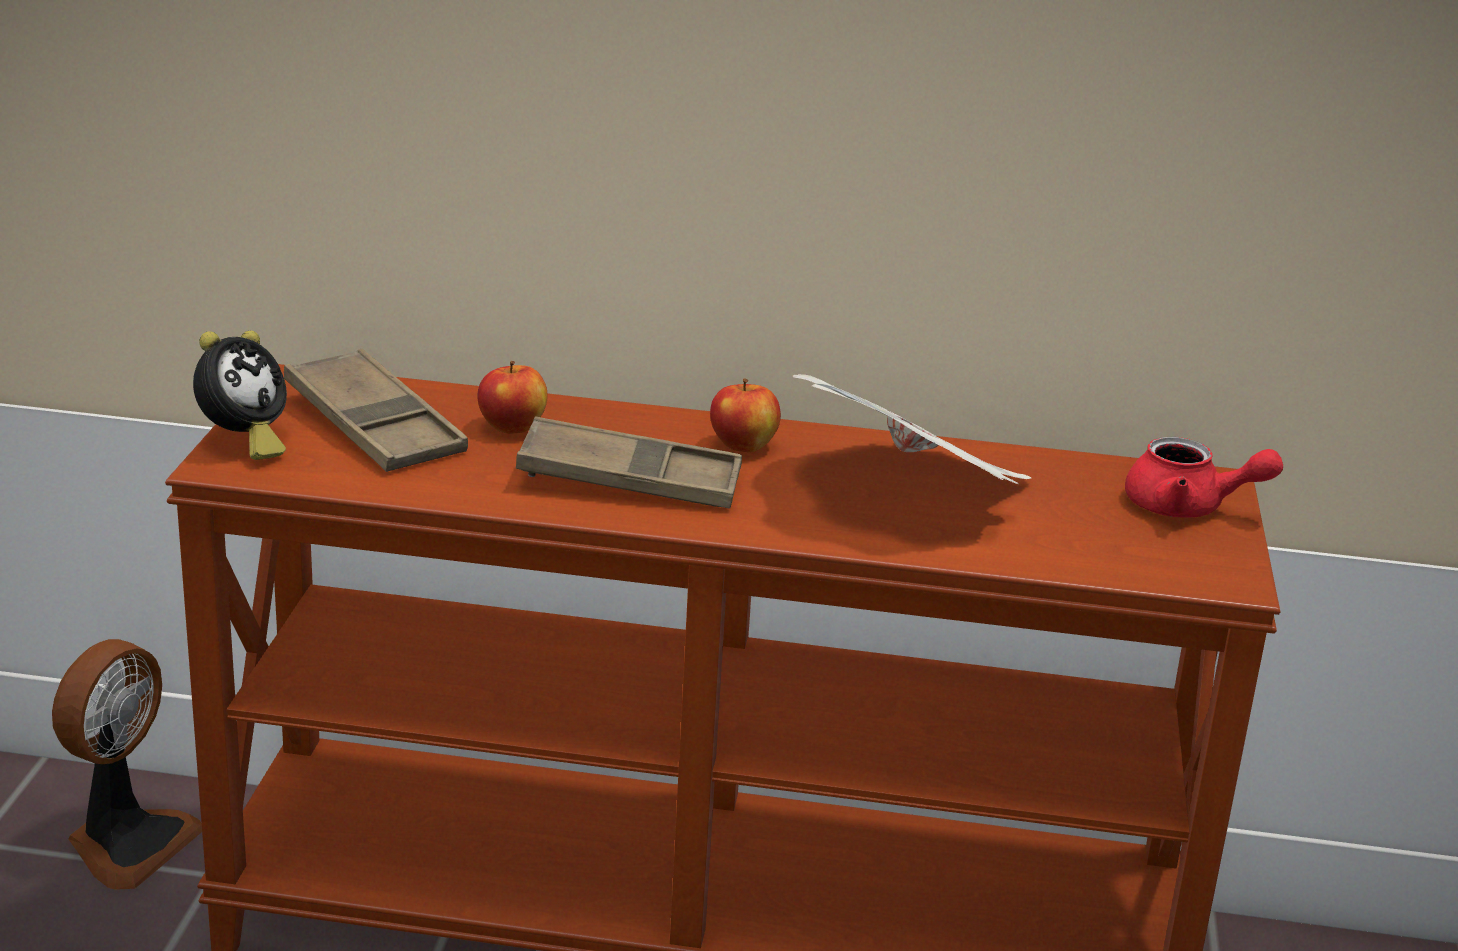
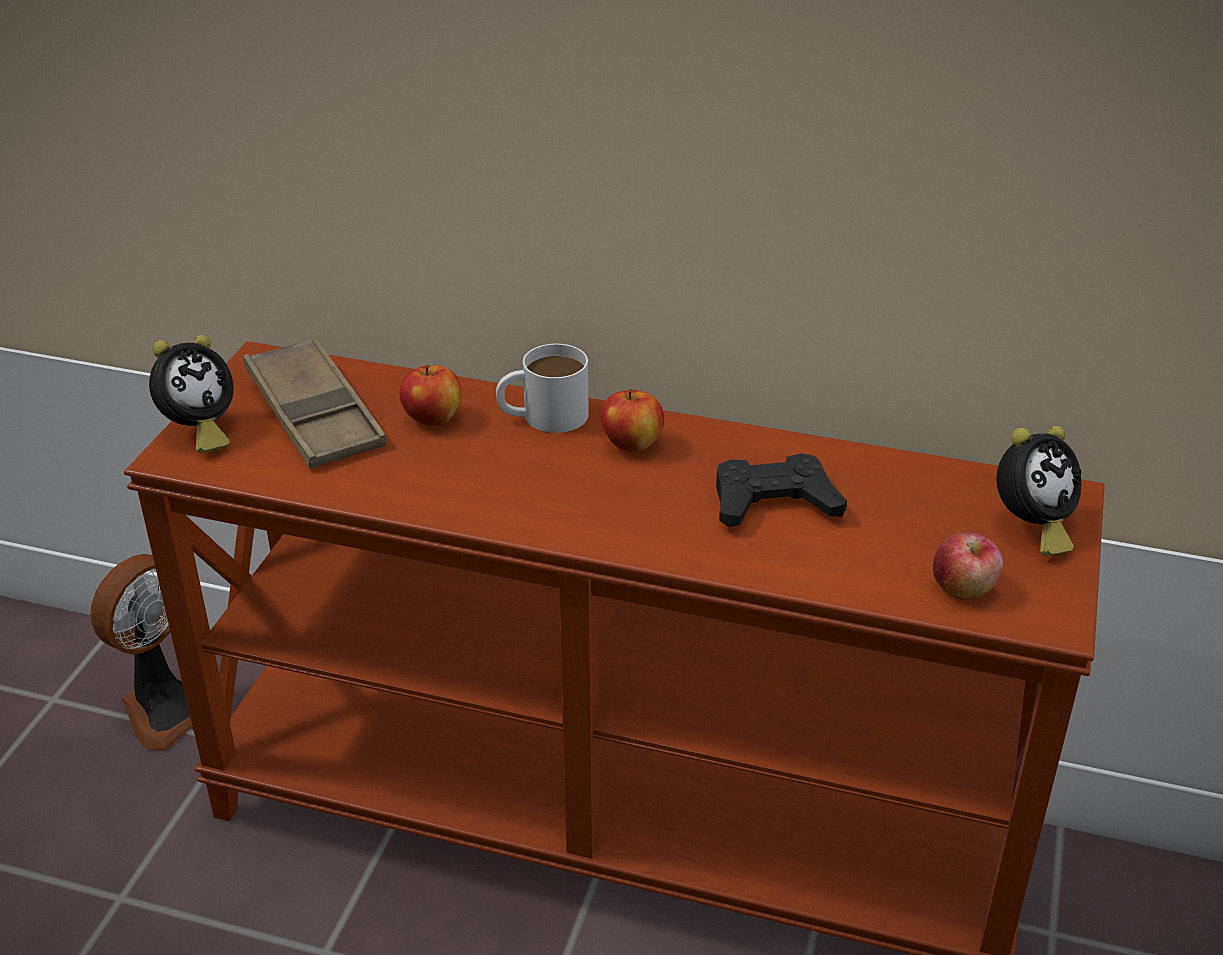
camera: 10 degrees right, 10 degrees up
(629, 480) = (520, 481): brown tray -> none
(636, 424) = (543, 416): none -> white mug
(913, 492) = (774, 502): newspaper -> black game controller
(1133, 557) = (963, 587): none -> apple
(1187, 507) = (1030, 528): red teapot -> alarm clock

